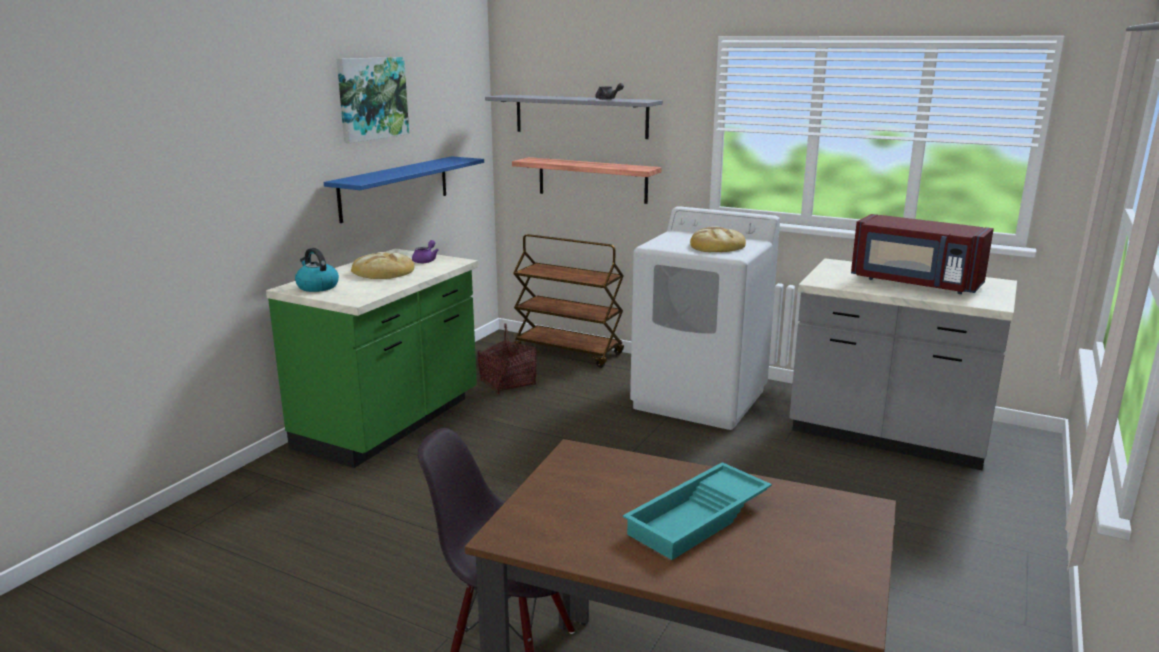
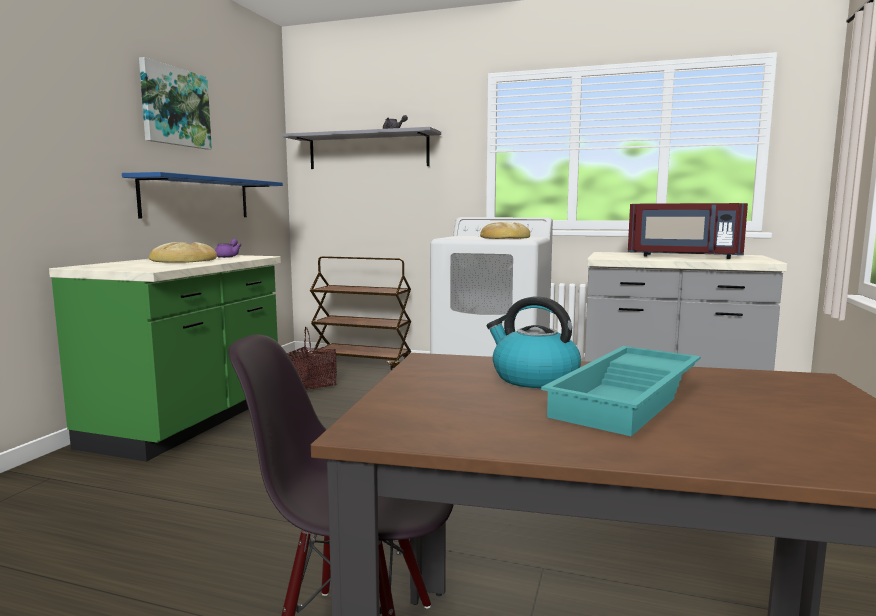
camera: 10 degrees left, 10 degrees down
(317, 287) = (109, 266): kettle -> kettle (533, 378)
(592, 180) = (380, 206): shelf -> none

